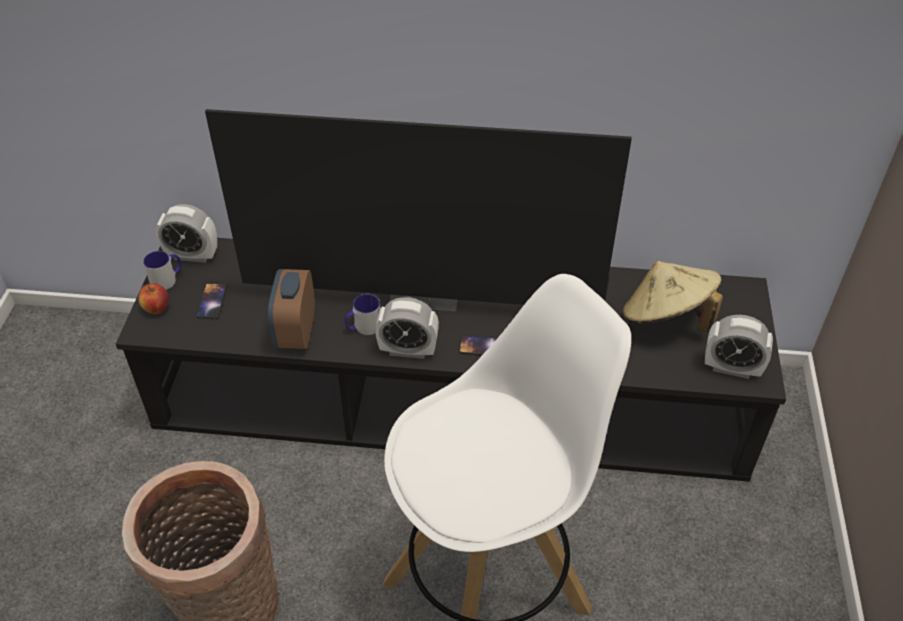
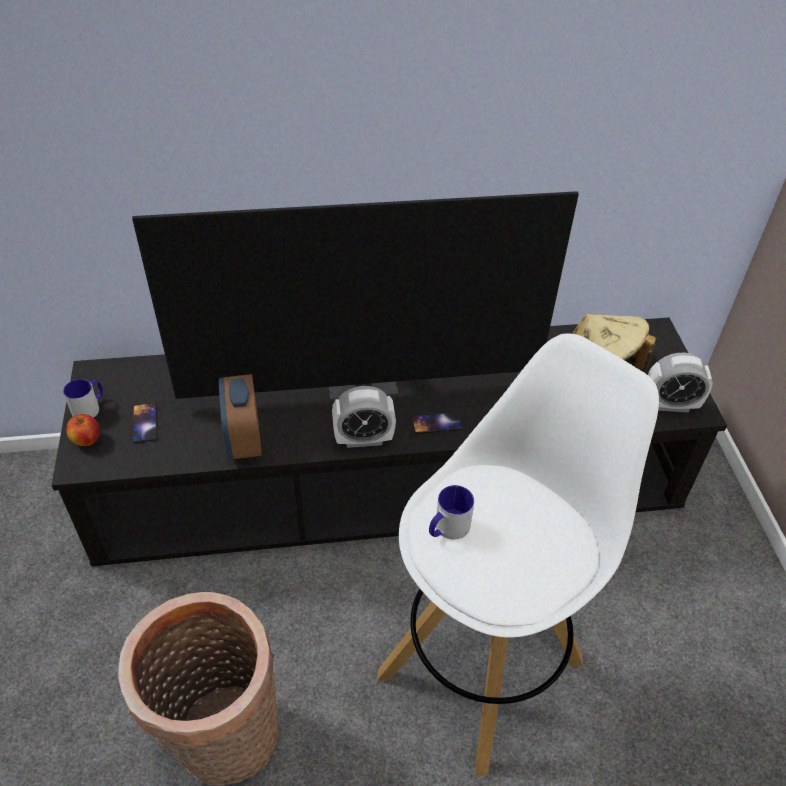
camera: 15 degrees left, 0 degrees up
(192, 255) = (109, 379): alarm clock -> none
(363, 327) = (311, 424): mug -> mug (447, 529)

